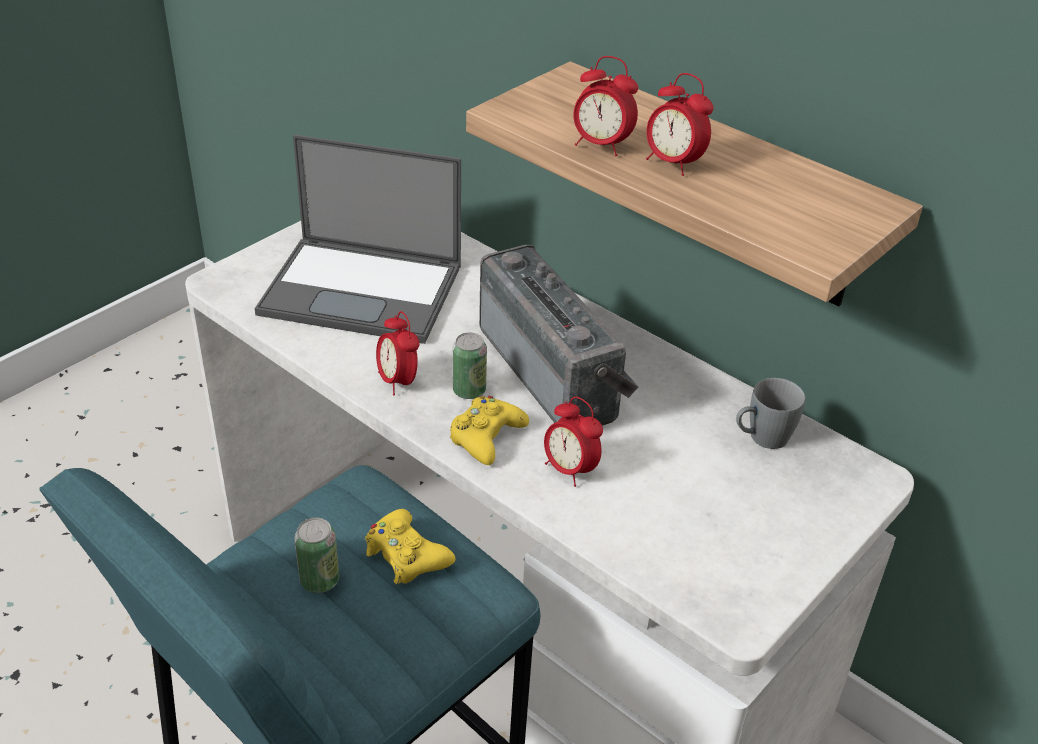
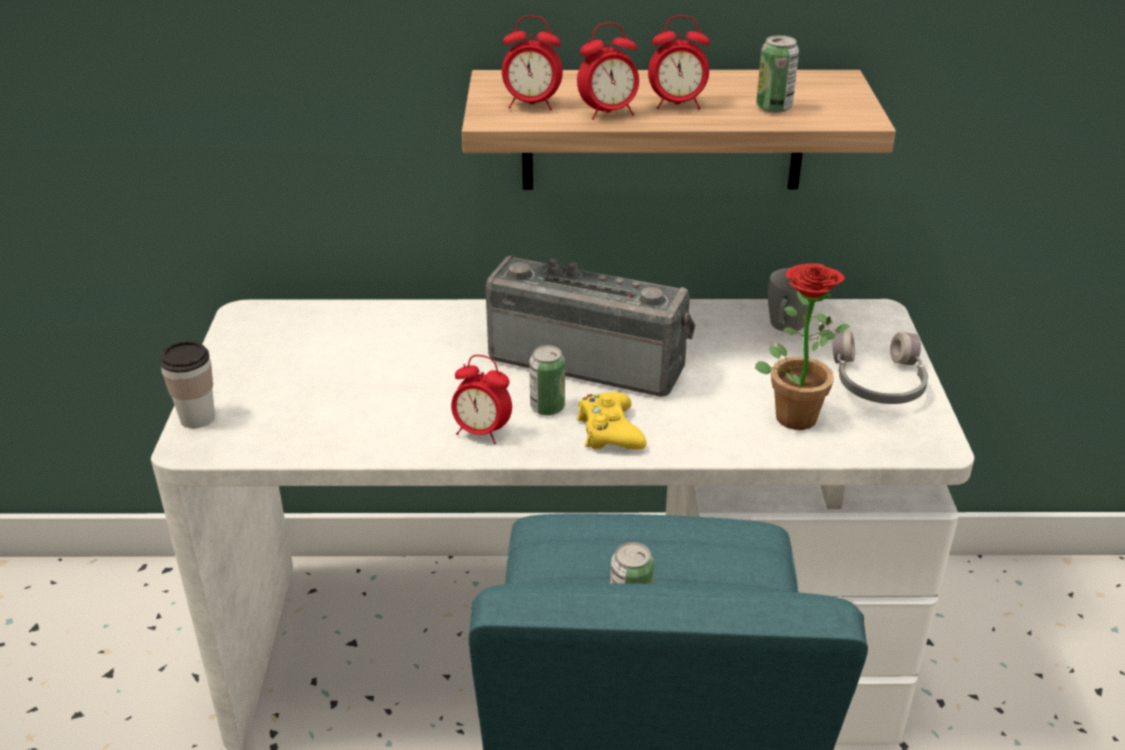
camera: 40 degrees left, 5 degrees down
(245, 264) = (197, 418): none -> cup
(364, 290) = (346, 381): laptop -> none
(406, 555) = (667, 551): yellow game controller -> none
(569, 470) = (699, 418): alarm clock -> alarm clock (531, 105)
(653, 513) = (792, 412): none -> potted plant
(755, 204) = (774, 107): none -> can
(770, 536) = (876, 382): none -> grey headphones

